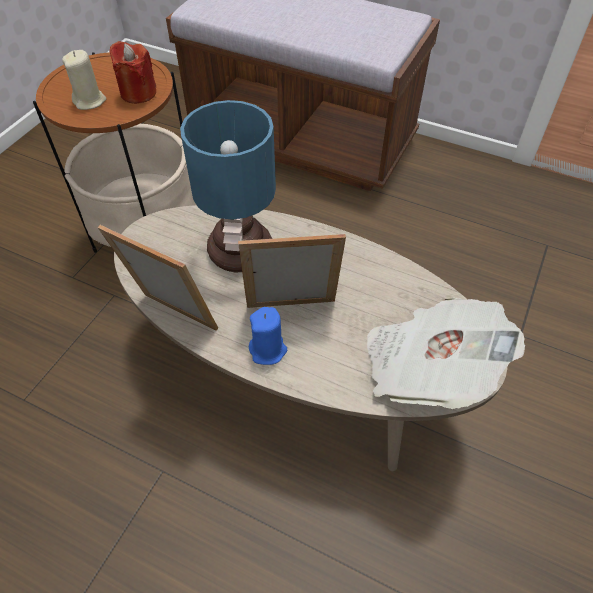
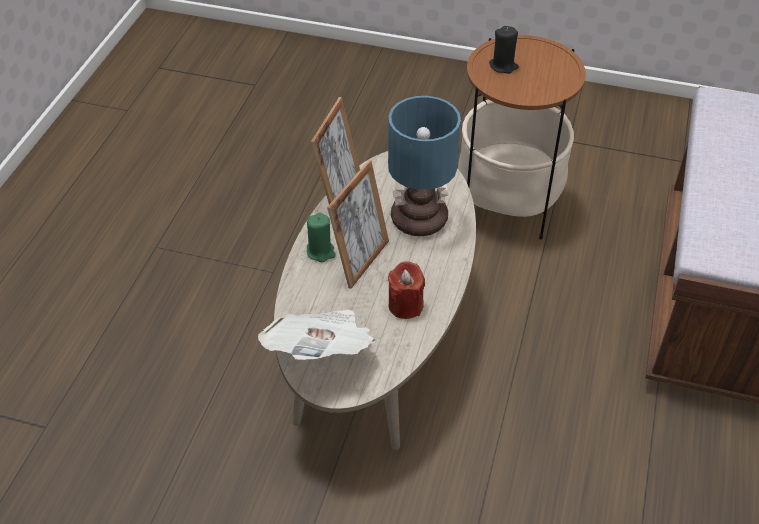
camera: 80 degrees right, 5 degrees down
(90, 101) = (503, 66): beige candle -> black candle
(138, 93) = (524, 88): red candle -> red candle (405, 305)
(268, 350) = (321, 251): blue candle -> green candle
(291, 312) = (360, 260): picture frame -> picture frame turned 45 degrees clockwise

